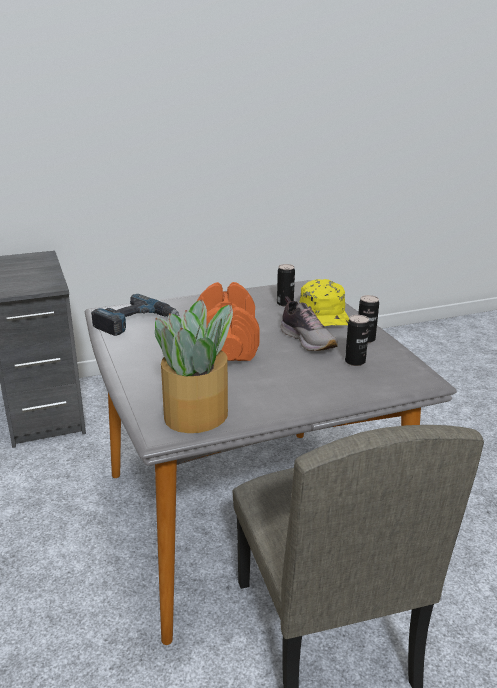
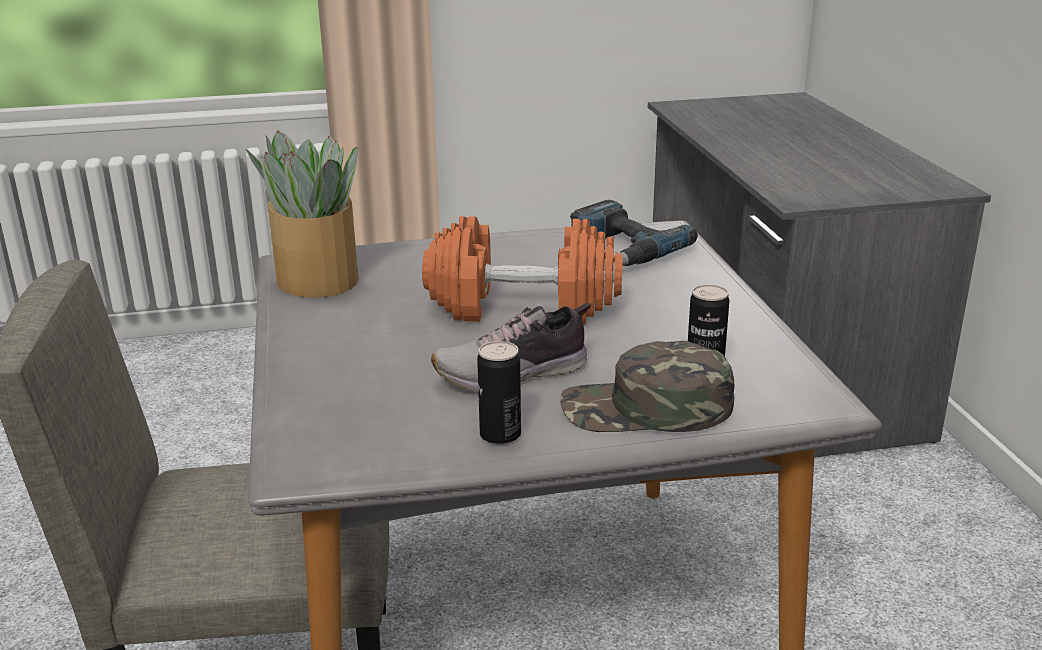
camera: 100 degrees right, 0 degrees up
(325, 313) = (646, 409): yellow cap -> green cap
(355, 361) = (407, 407): can -> none

